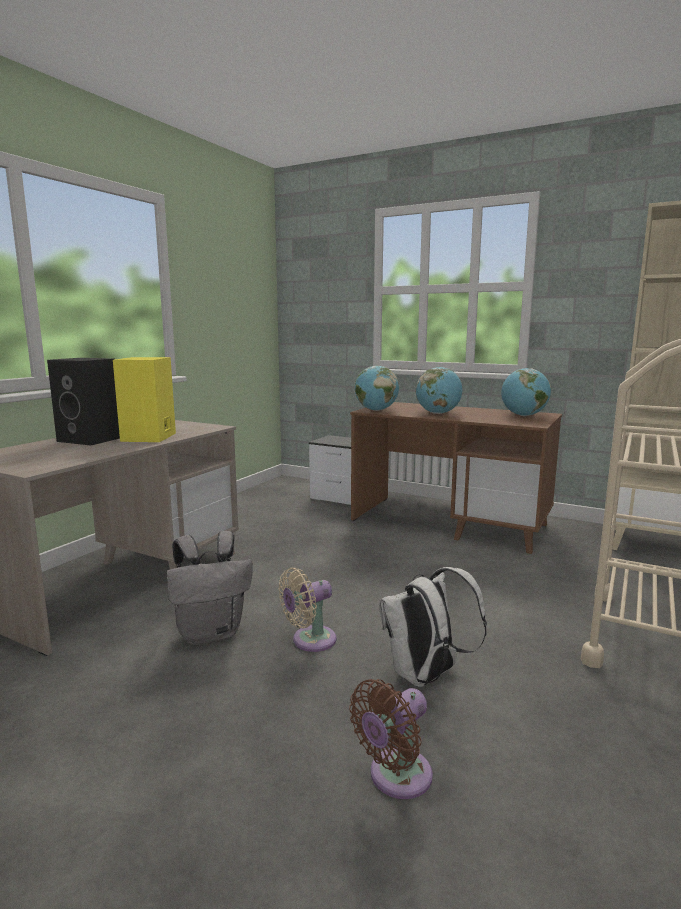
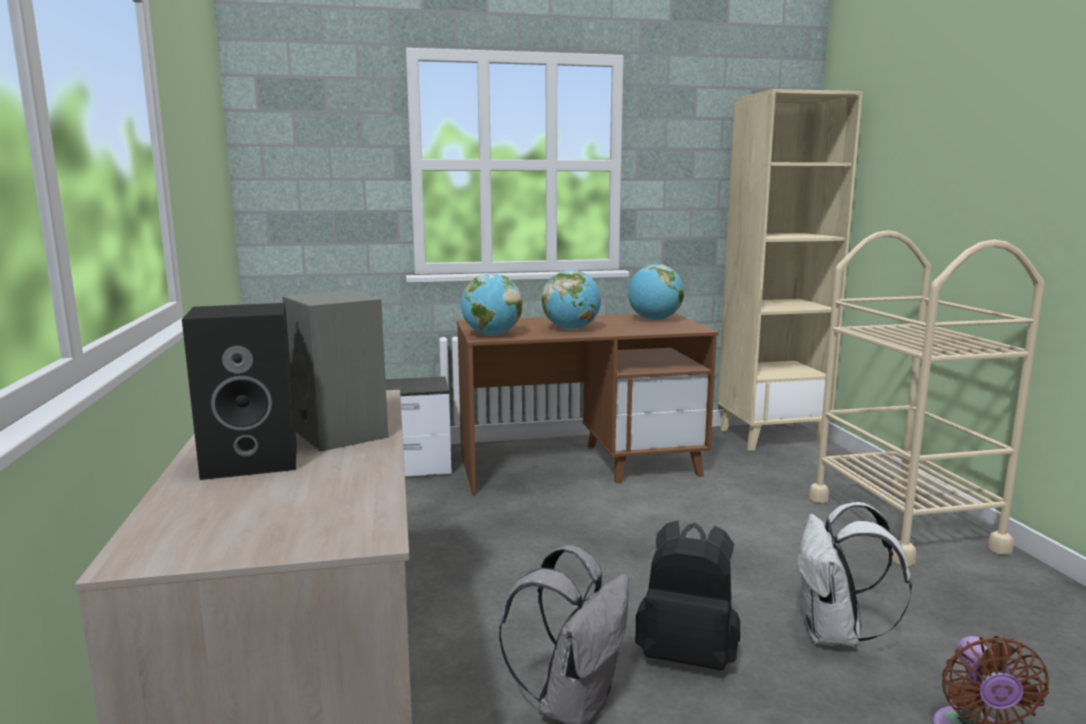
camera: 40 degrees left, 0 degrees up
(149, 437) = (342, 434): yellow speaker -> grey speaker
(309, 641) = (687, 655): beige fan -> black backpack

